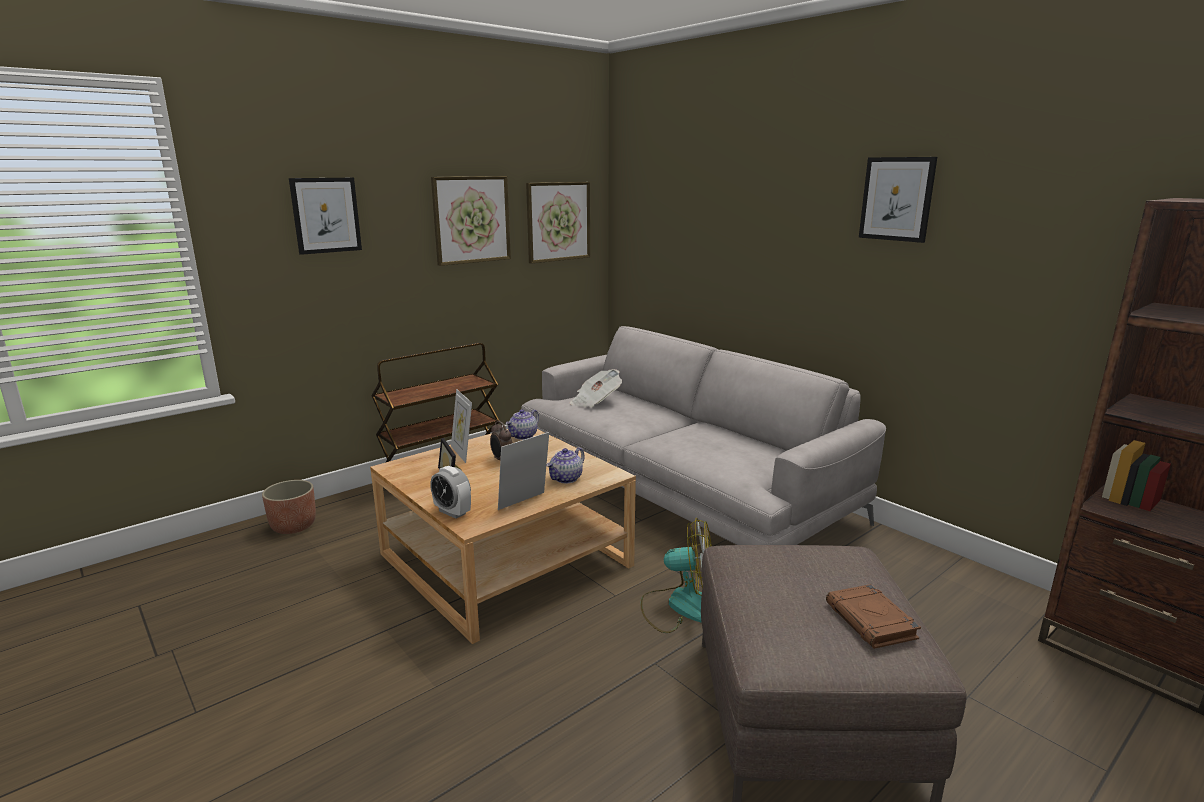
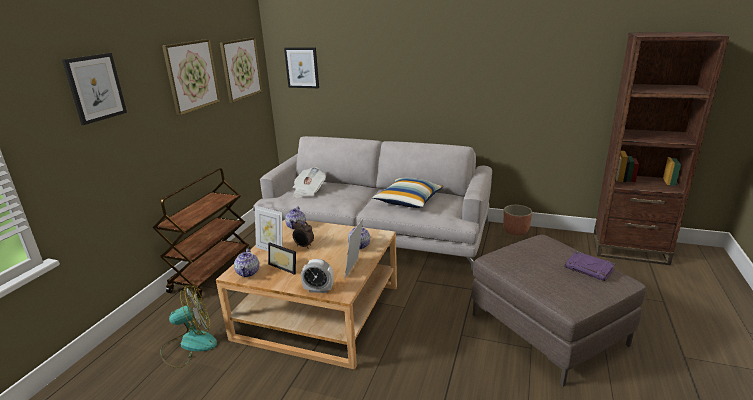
camera: 30 degrees left, 5 degrees up
(294, 526) = (132, 347): planter -> planter (516, 231)
(408, 470) = (248, 272): none -> teapot
(680, 606) = (443, 299): fan -> fan (189, 345)
(711, 445) = (408, 201): none -> pillow
(871, 621) = (589, 269): brown book -> purple book
(896, 199) = (484, 39): picture -> picture (302, 67)

